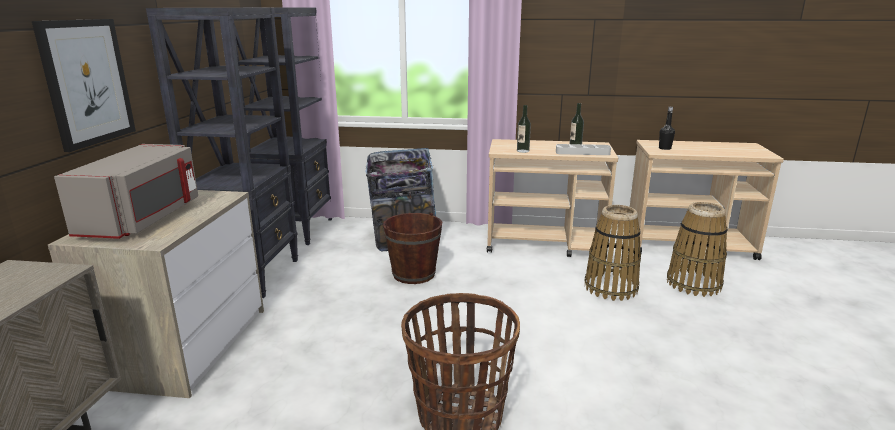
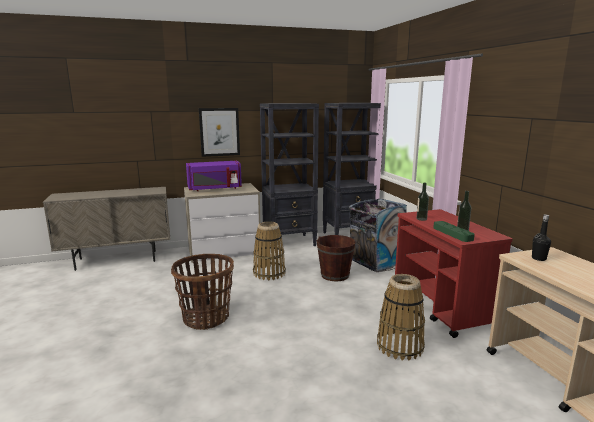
camera: 65 degrees right, 5 degrees down
(144, 218) = (214, 188): grey microwave -> purple microwave
(545, 244) = (442, 307): beige cart -> red cart
(582, 153) = (452, 233): grey tray -> green tray
(693, 284) = (464, 392): basket -> basket (269, 273)

